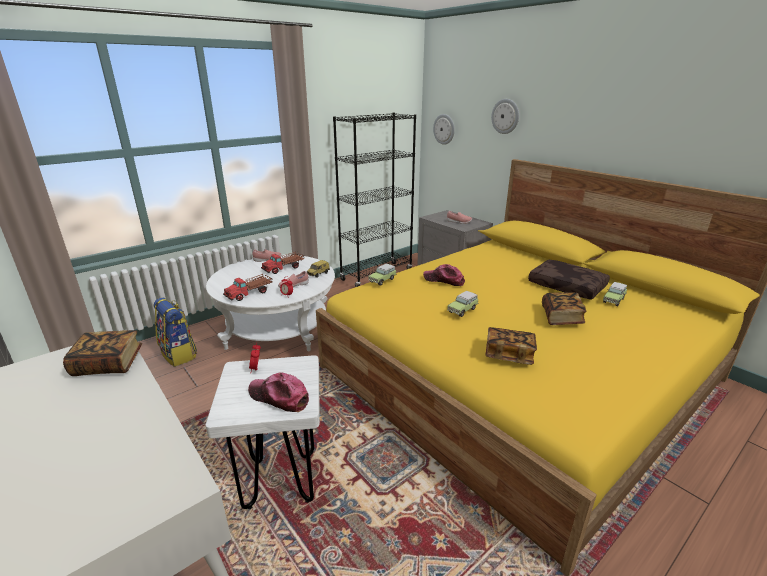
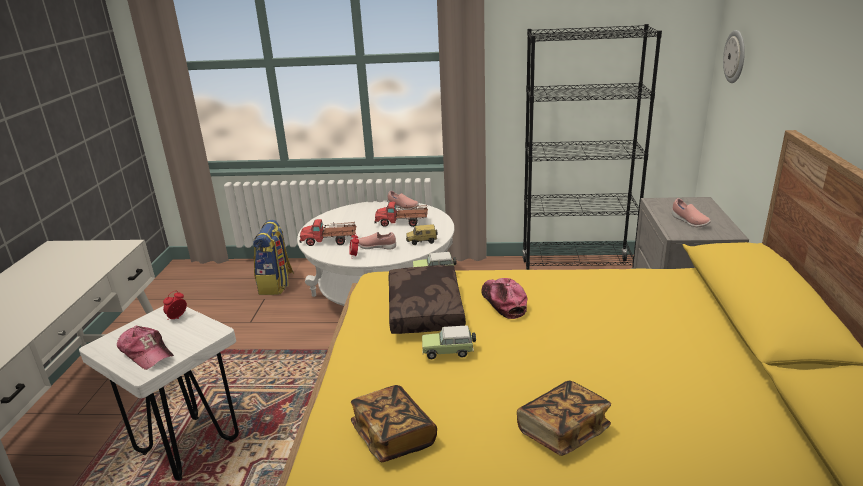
camera: 45 degrees right, 0 degrees up
(108, 364) = (90, 265): book -> none
(279, 397) = (146, 353): cap -> cap turned 150 degrees clockwise
(505, 116) = (800, 46): wall clock -> none
(567, 286) = (684, 392): brown pillow -> brown pillow (427, 310)
(613, 300) = (724, 454): toy car -> none

